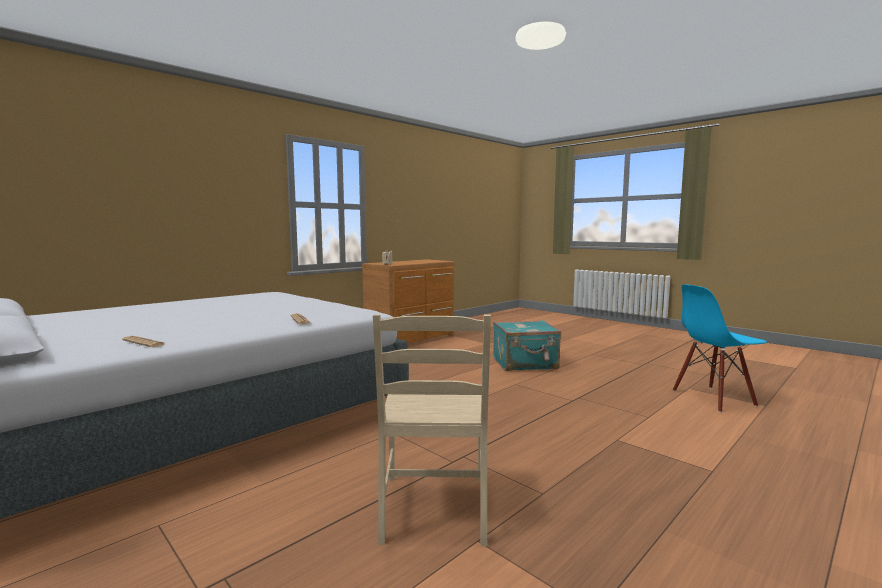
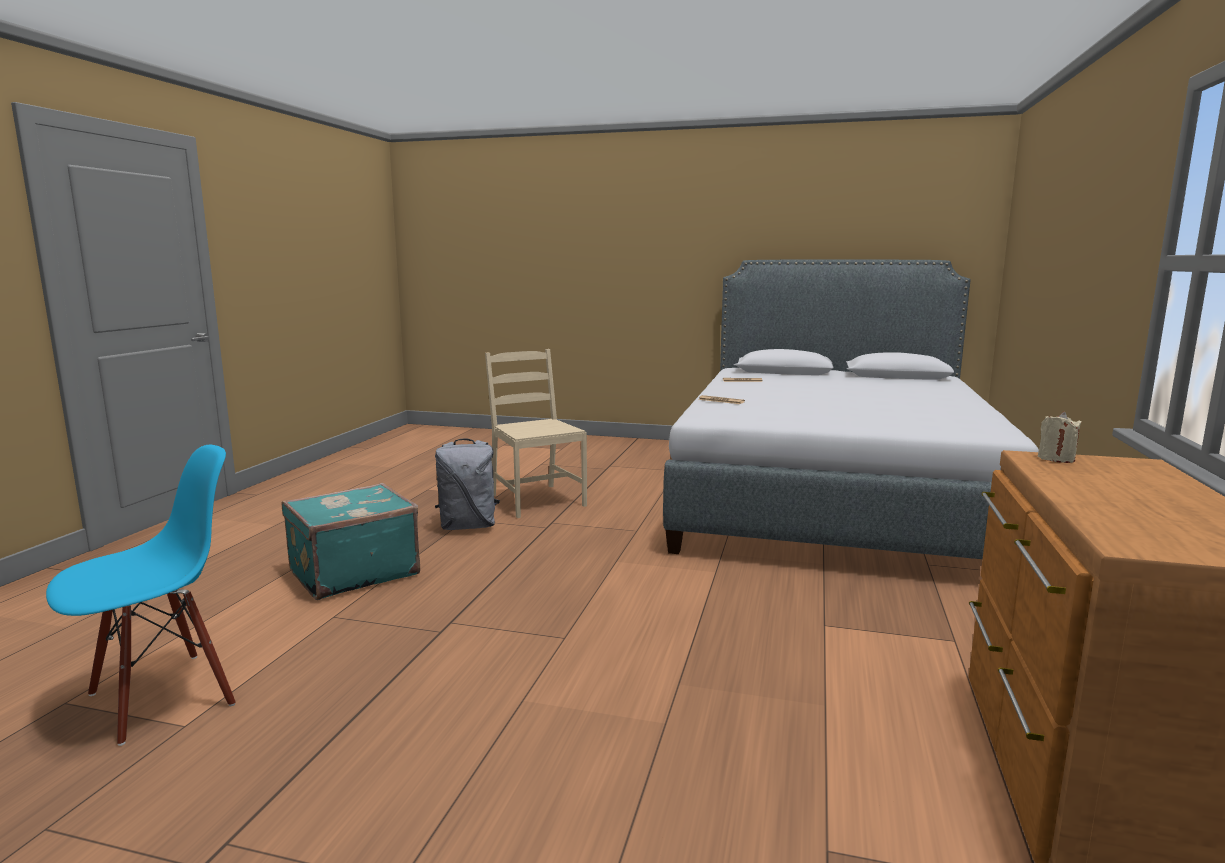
camera: 150 degrees right, 5 degrees up
(525, 364) = (590, 722): turquoise suitcase -> turquoise suitcase (352, 572)
(541, 480) = (468, 526): none -> grey backpack

